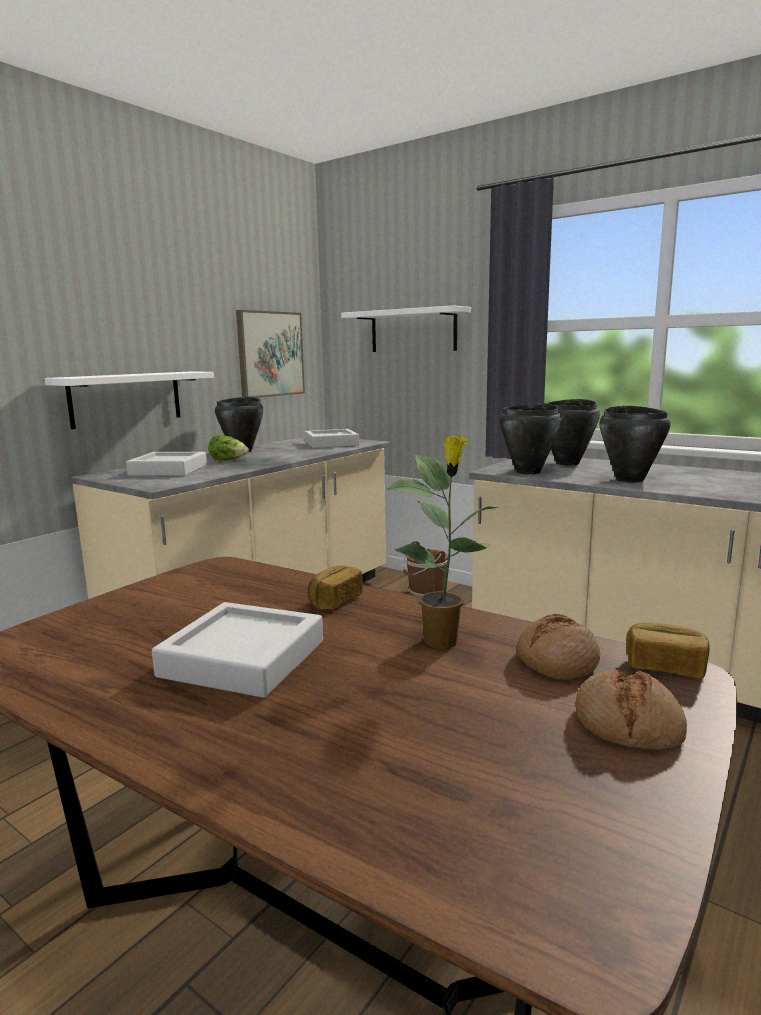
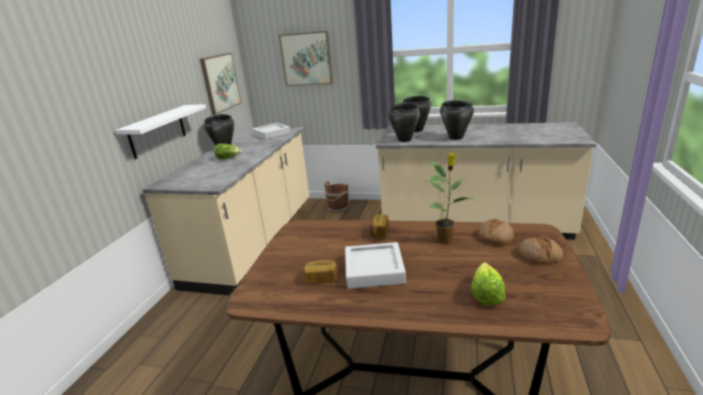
camera: 20 degrees left, 10 degrees up
(168, 470) = (201, 172): grey tray -> none
(409, 767) = (487, 292): none -> lettuce
(413, 331) = (306, 59): white shelf -> picture
(665, 667) = (533, 229): bread -> bread (321, 278)

